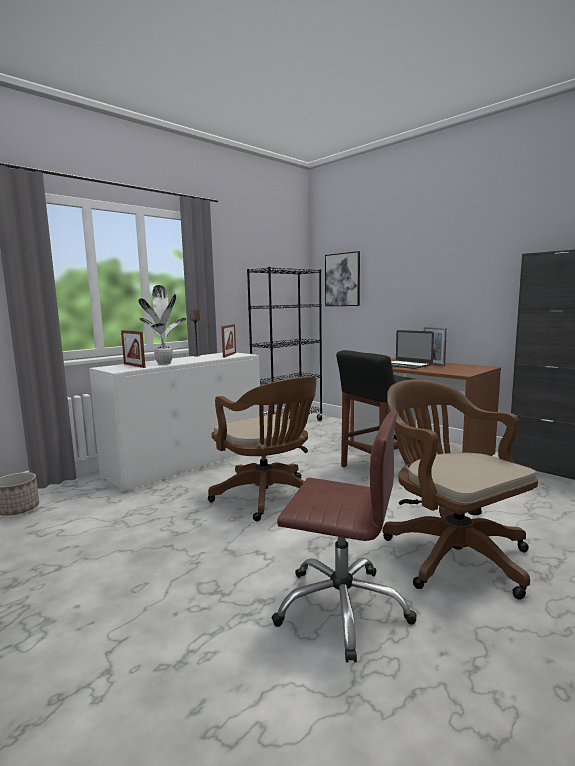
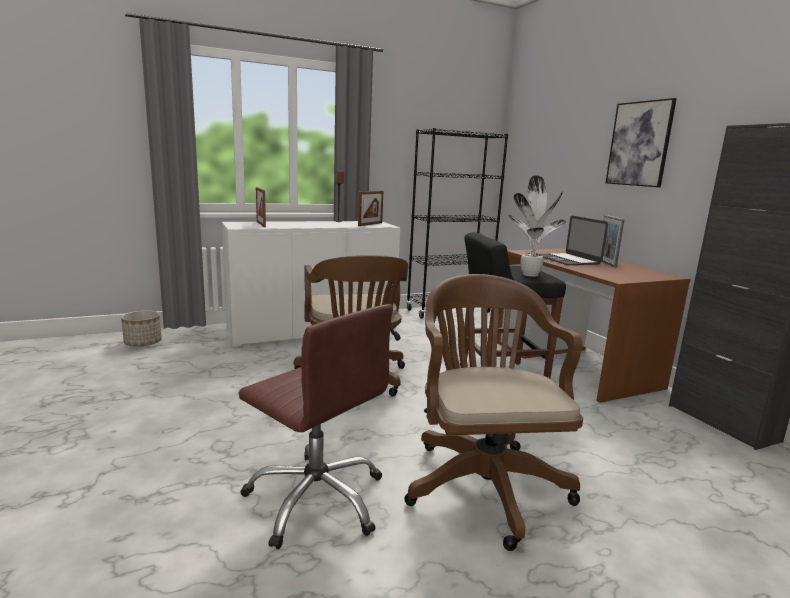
camera: 20 degrees right, 5 degrees up
(164, 363) = (291, 225): potted plant -> potted plant (530, 274)
(342, 279) = (535, 148): picture -> picture (639, 144)

